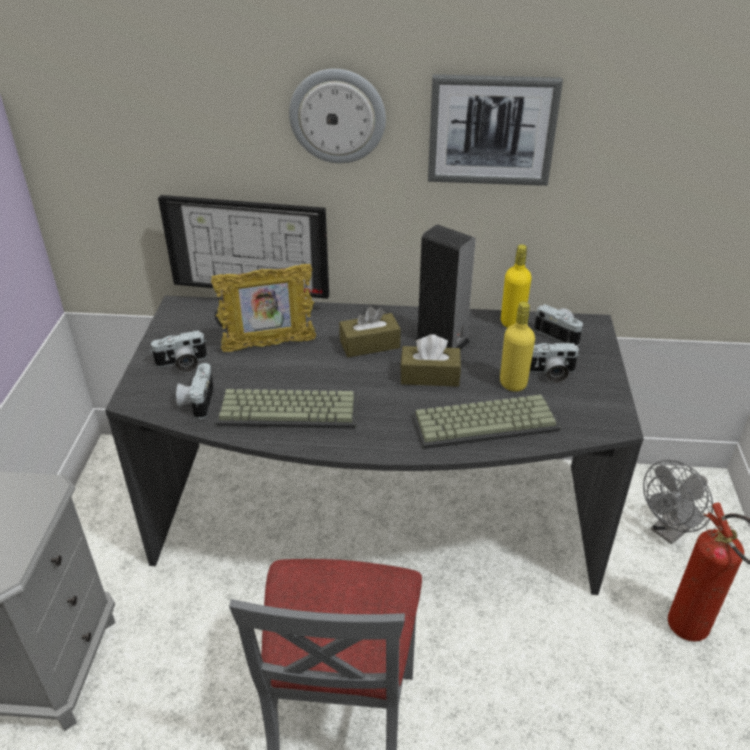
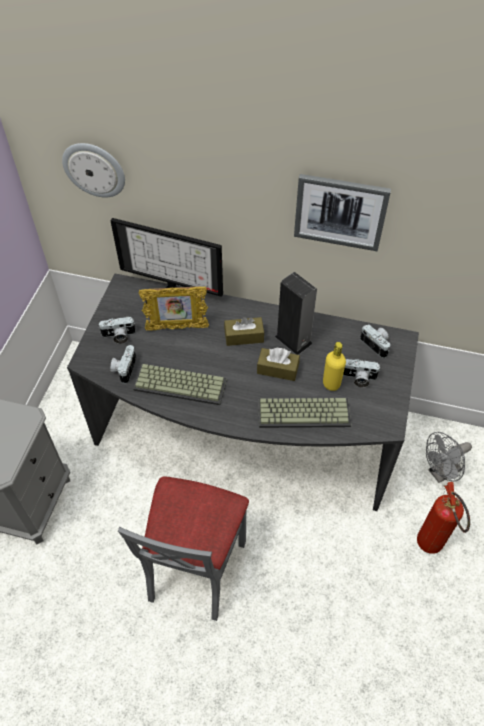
camera: 10 degrees right, 15 degrees up
(337, 116) = (233, 188): wall clock -> wall clock (94, 169)
(512, 322) = (346, 330): yellow bottle -> none

